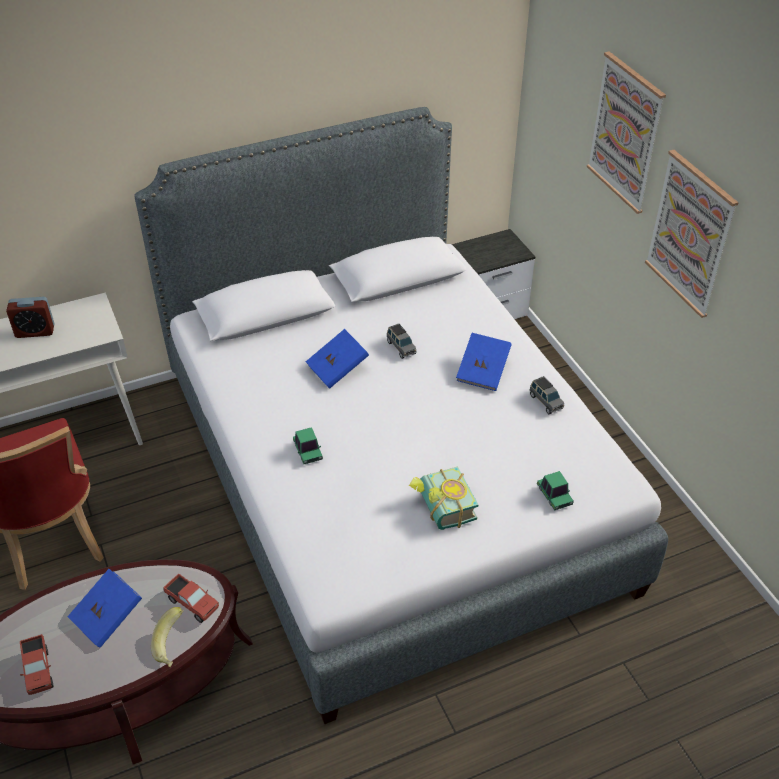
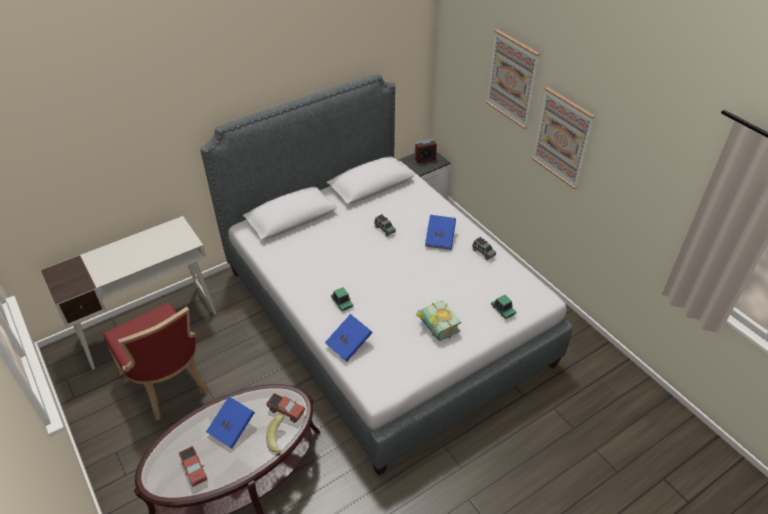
camera: 10 degrees left, 0 degrees up
(35, 331) = (141, 247): alarm clock -> alarm clock (425, 159)
(337, 369) = (348, 248): blue book -> blue book (349, 344)

